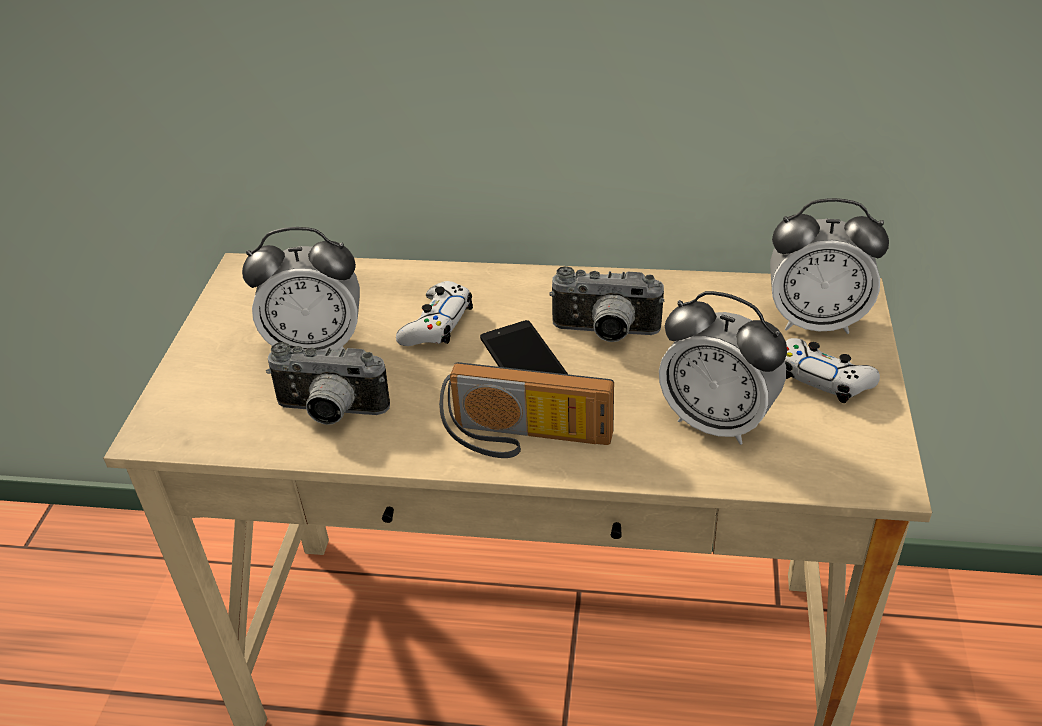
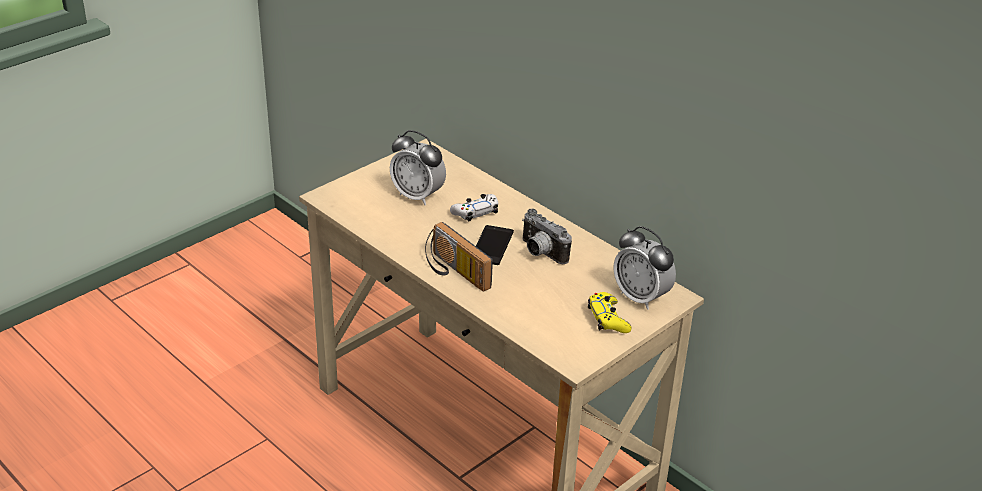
camera: 35 degrees right, 5 degrees down
(330, 413) = (393, 223): camera -> none
(717, 421) = (538, 308): alarm clock -> none
(823, 378) = (608, 319): white game controller -> yellow game controller

